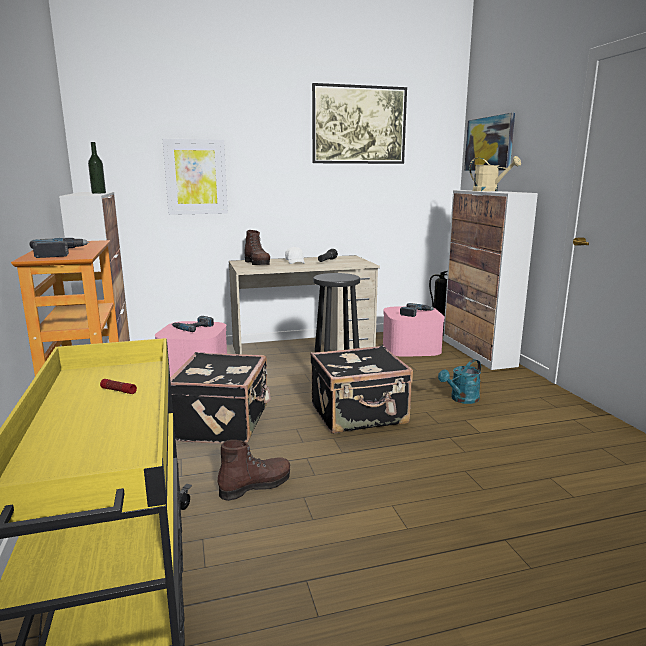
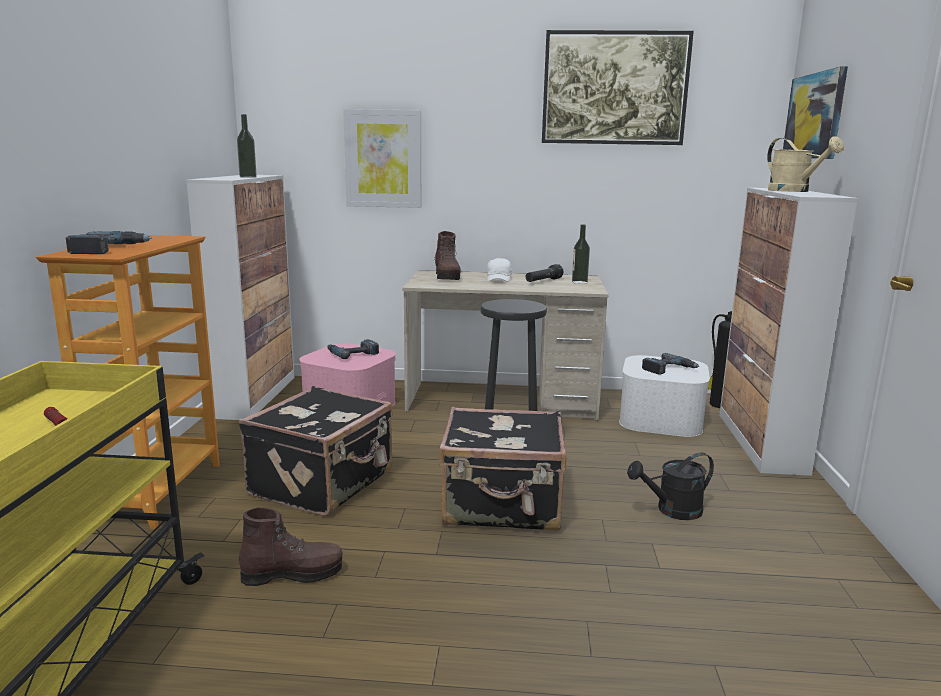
camera: 20 degrees right, 0 degrees up
(351, 260) = (579, 282): none -> bottle
(411, 347) = (660, 419): pink storage box -> white storage box
(461, 399) = (672, 511): turquoise watering can -> black watering can

